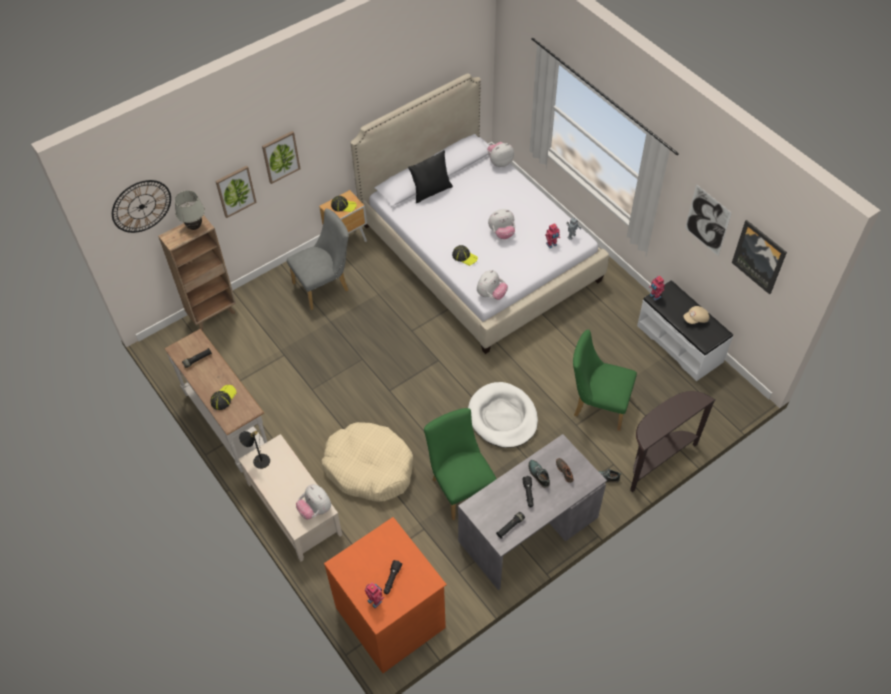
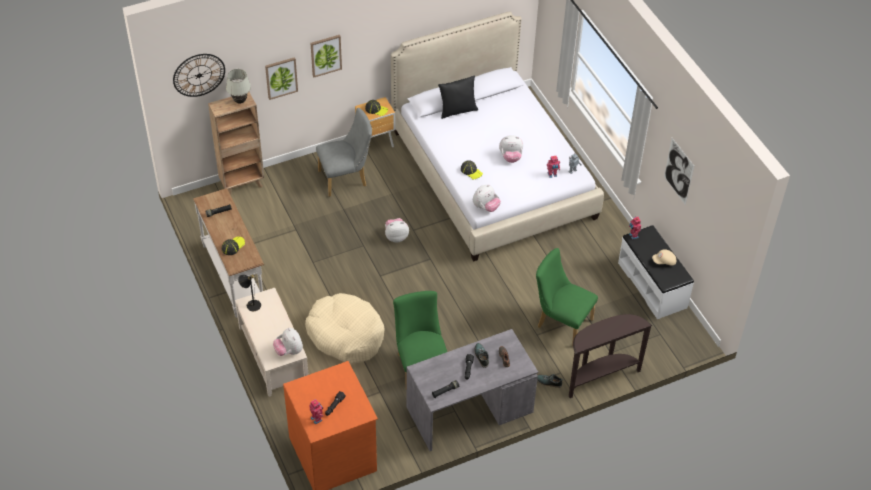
camera: 10 degrees right, 5 degrees down
(499, 162) = (527, 96): plush toy -> plush toy (396, 237)
(502, 417) = (473, 316): white dog bed -> none
(759, 256) = (711, 207): picture -> none

